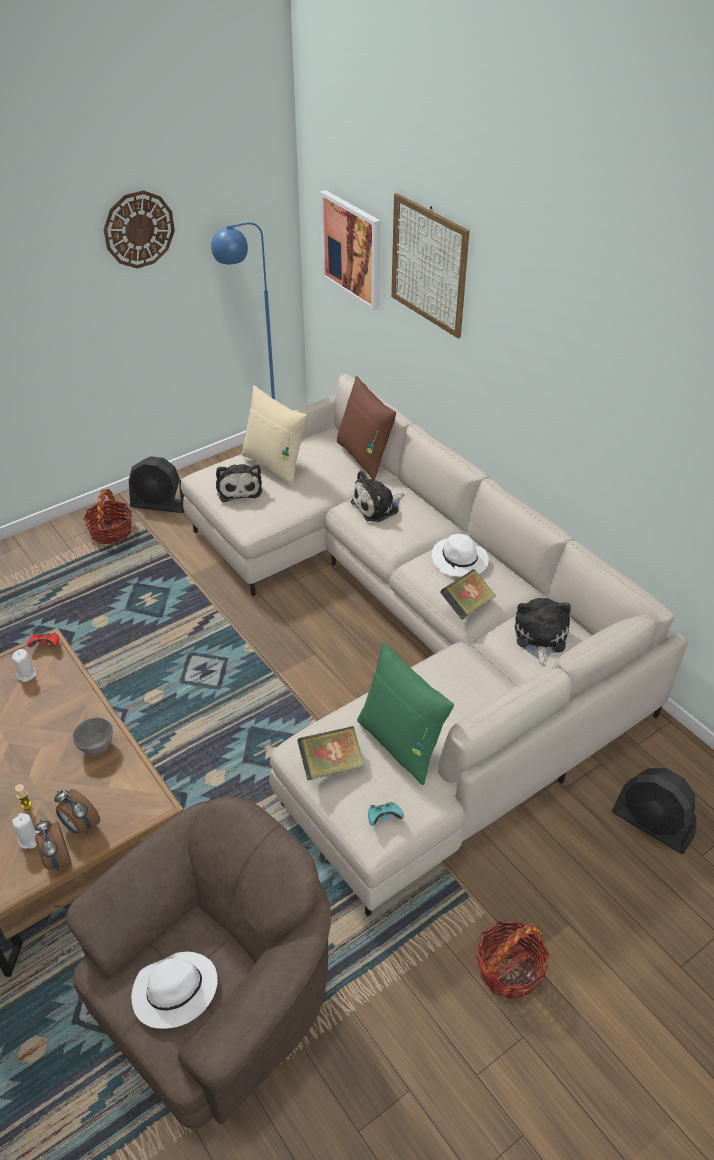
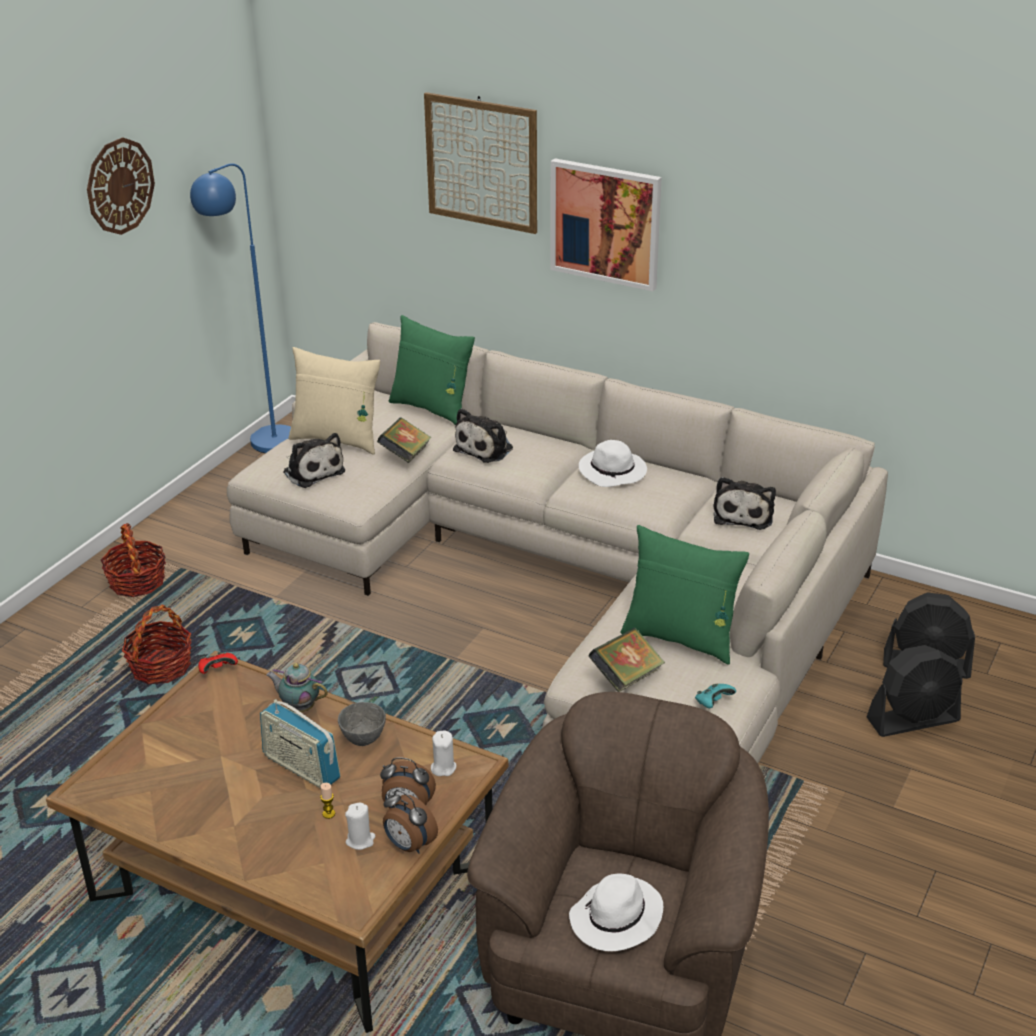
camera: 25 degrees left, 10 degrees down
(26, 674) = (217, 703): white candle -> white candle (443, 767)
(38, 755) = (301, 768): none -> radio
(75, 700) = (299, 707): none -> teapot
(160, 504) = (178, 539): black fan -> black fan (913, 720)
(352, 249) = (360, 173): picture -> picture (605, 223)
(364, 457) = (432, 409): brown pillow -> green pillow
(467, 606) = (652, 508): book -> book (405, 455)
(509, 969) = (884, 824): basket -> basket (161, 667)
(540, 638) = (744, 514): plush toy -> plush toy turned 150 degrees counterclockwise

